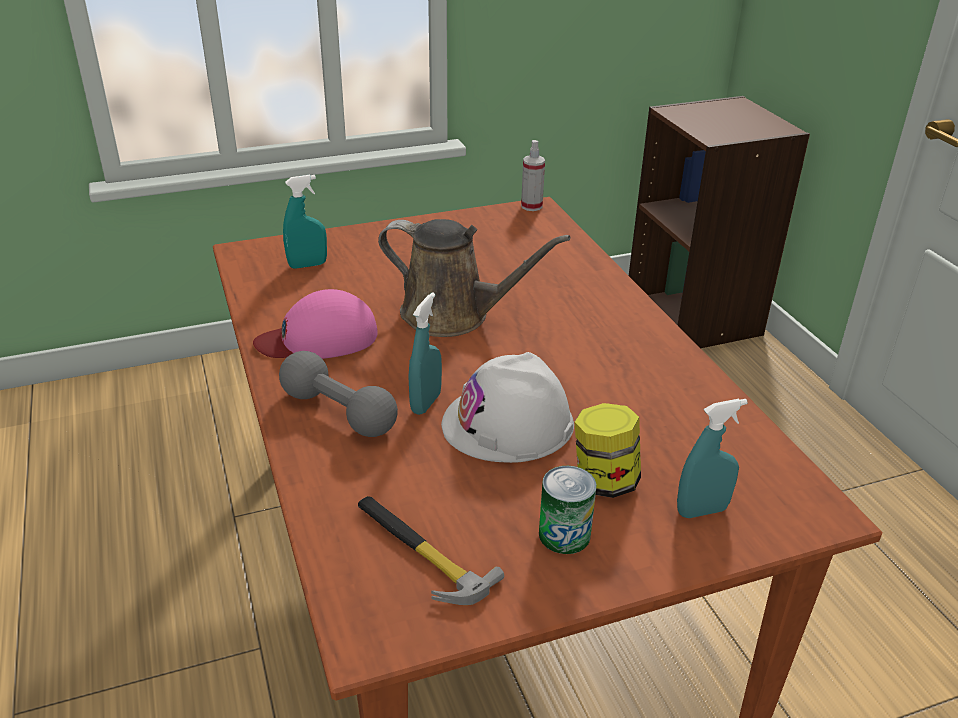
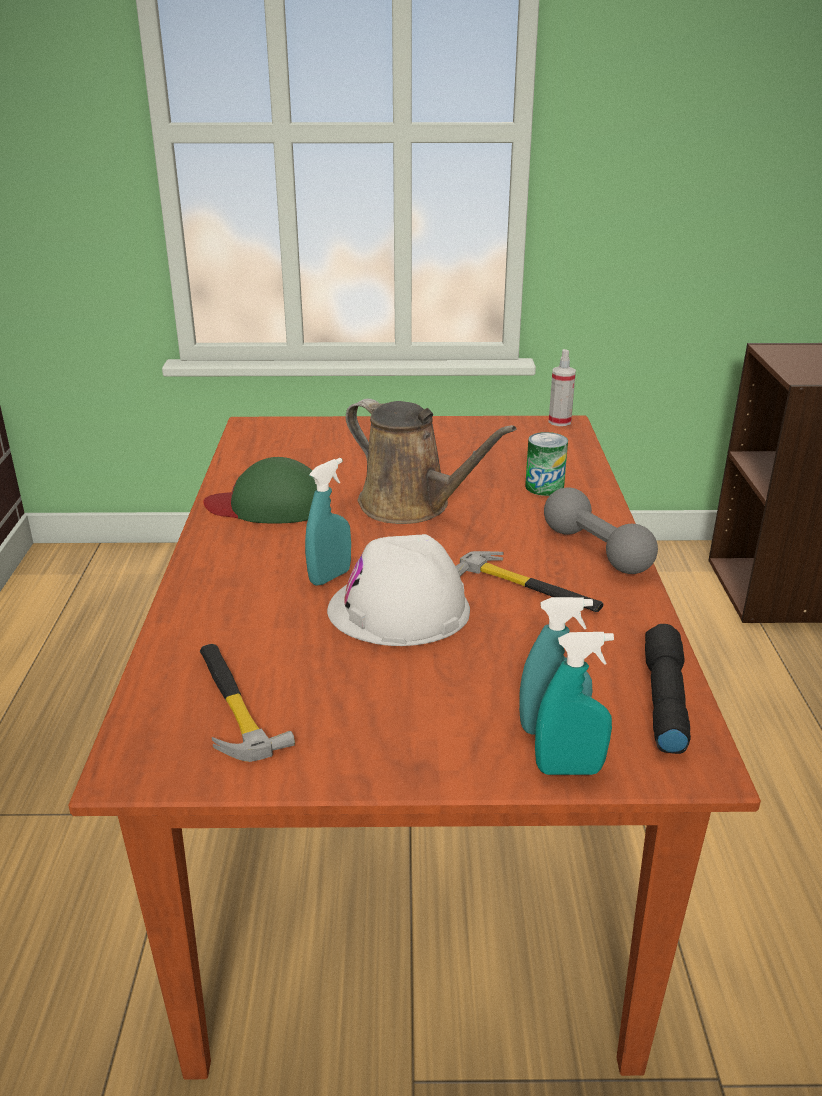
camera: 20 degrees right, 5 degrees down
(307, 265) = (301, 444): turquoise spray bottle -> turquoise spray bottle (569, 770)
(319, 338) = (268, 505): pink cap -> green cap
(338, 412) = (242, 570): grey dumbbell -> grey dumbbell (596, 550)
(564, 534) = (386, 720): can -> can (544, 487)
(604, 481) = (463, 680): jar -> none
(605, 379) = (529, 587): none -> hammer
(767, 461) = (663, 699): none -> black flashlight

